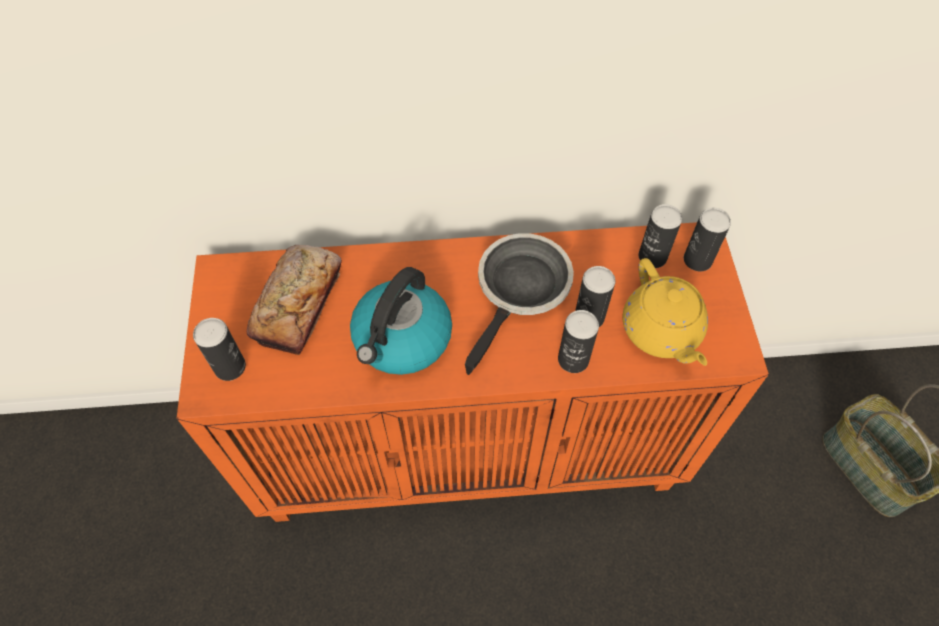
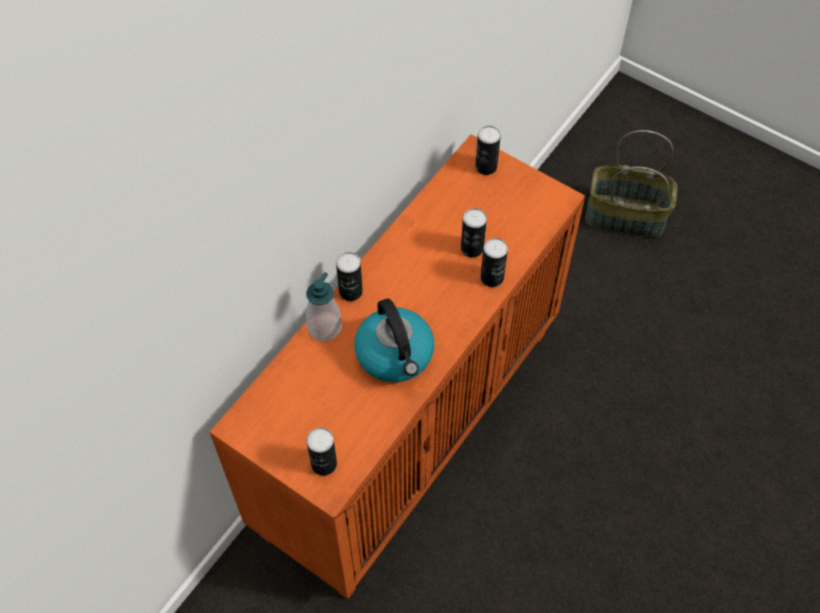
camera: 50 degrees left, 0 degrees up
(298, 303) = (312, 394): bread -> none
(379, 261) = (324, 327): none -> soap dispenser
(521, 291) = (421, 268): frying pan -> none
(652, 256) = (462, 186): can -> can (350, 291)
(661, 331) = (514, 221): yellow teapot -> none

